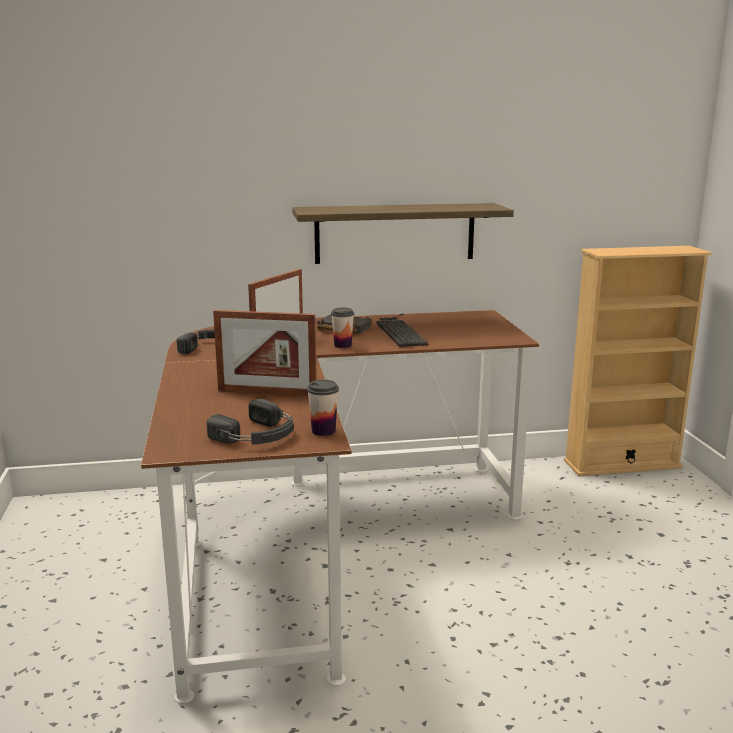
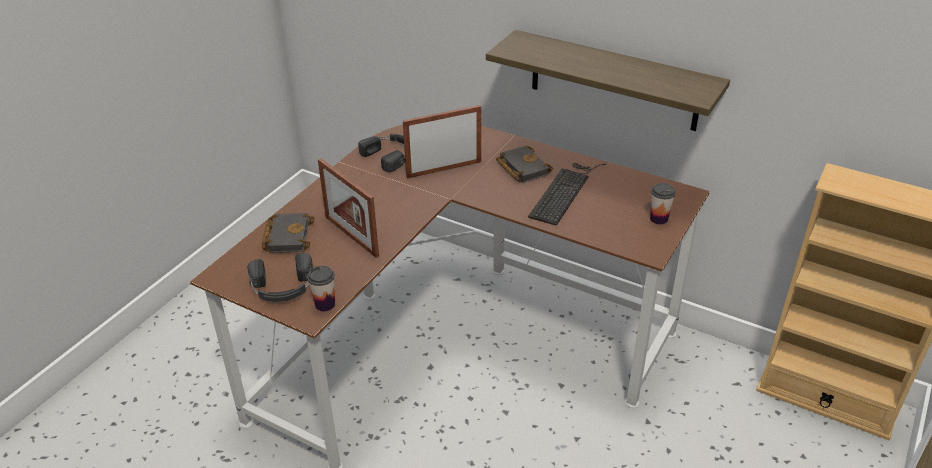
camera: 40 degrees right, 20 degrees up
(199, 409) = (287, 236): none -> black book
(342, 345) = (487, 194): cup -> cup (659, 219)

